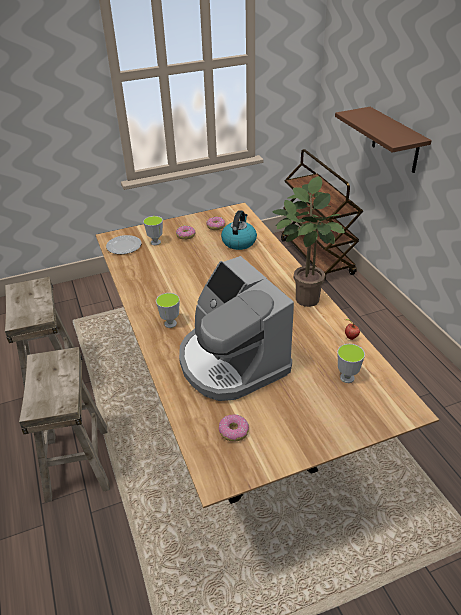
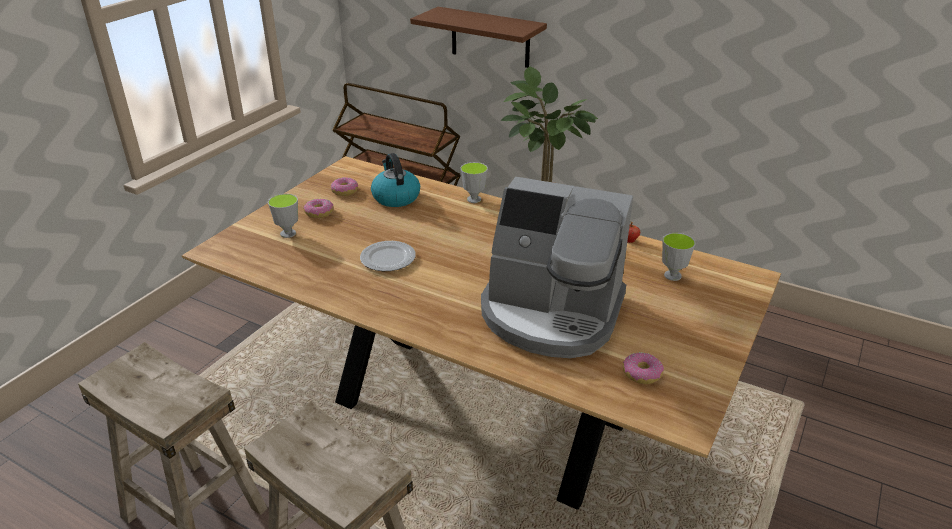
camera: 40 degrees left, 5 degrees down
(123, 247) = (248, 254): plate -> plate (387, 259)
(170, 324) = (431, 309): cup -> cup (474, 199)

